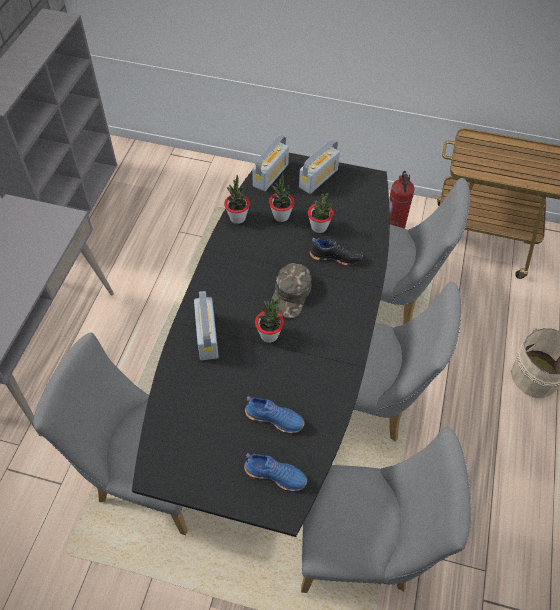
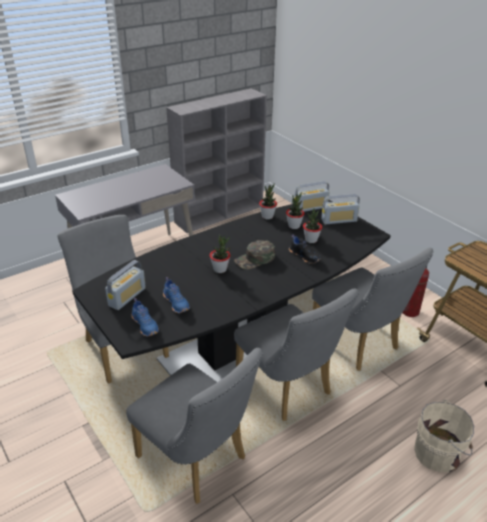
camera: 40 degrees right, 20 degrees down
(207, 336) = (186, 253): radio -> radio (127, 297)

